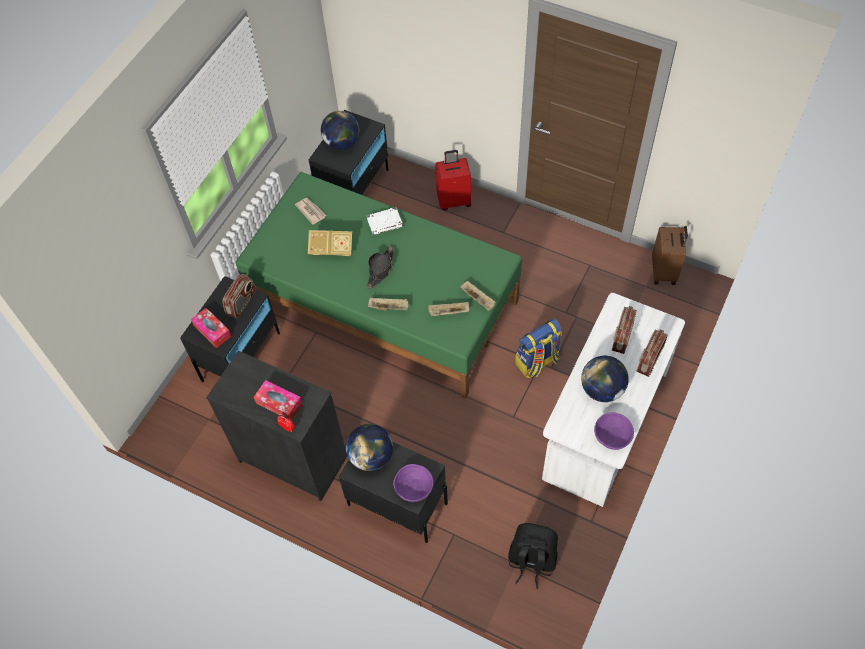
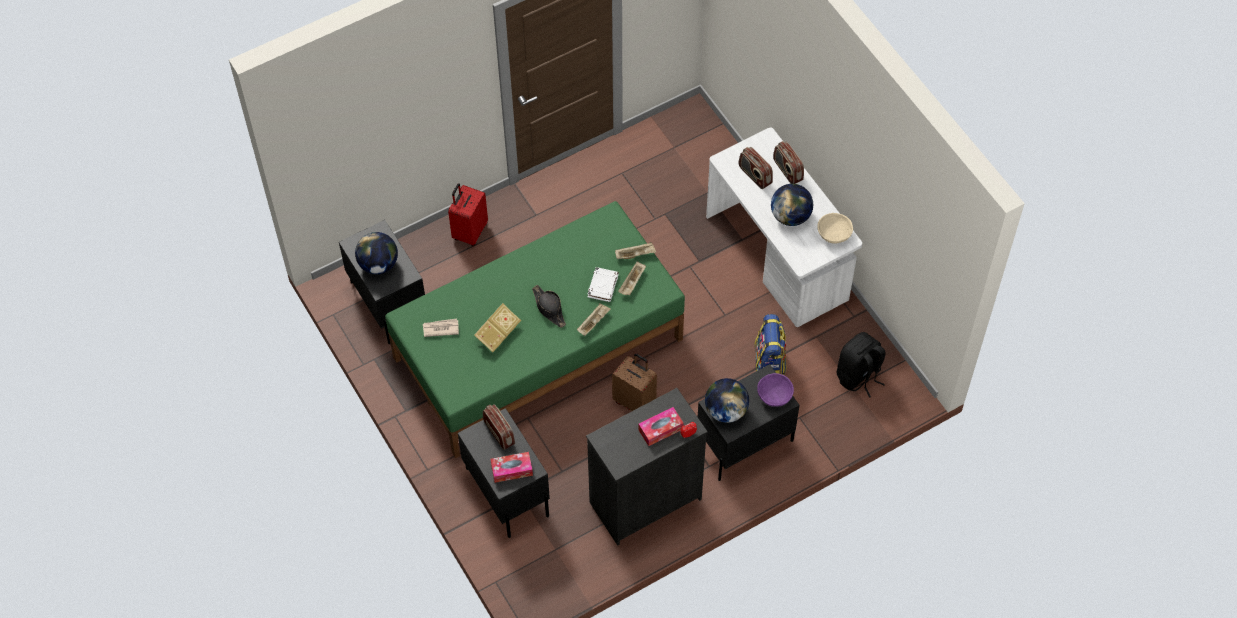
camera: 60 degrees left, 0 degrees up
(385, 223) = (501, 278): white book -> white book (602, 285)
(537, 362) = (687, 267): backpack -> backpack (769, 363)
(612, 436) = (833, 234): purple bowl -> beige bowl
(664, 272) = (670, 125): brown suitcase -> brown suitcase (635, 401)

